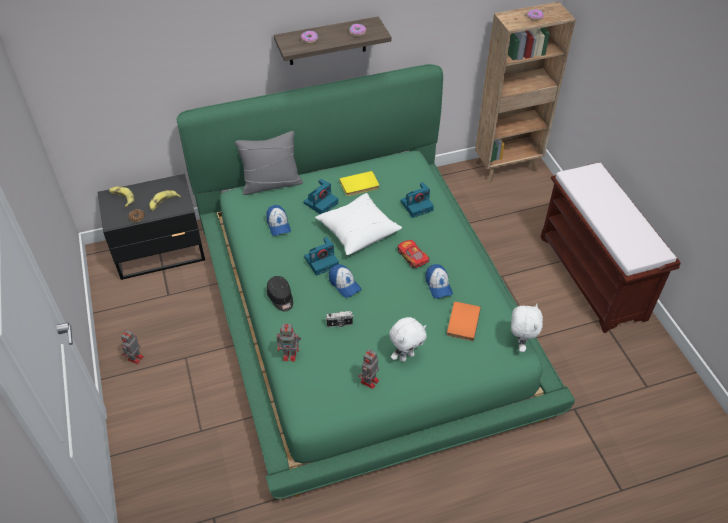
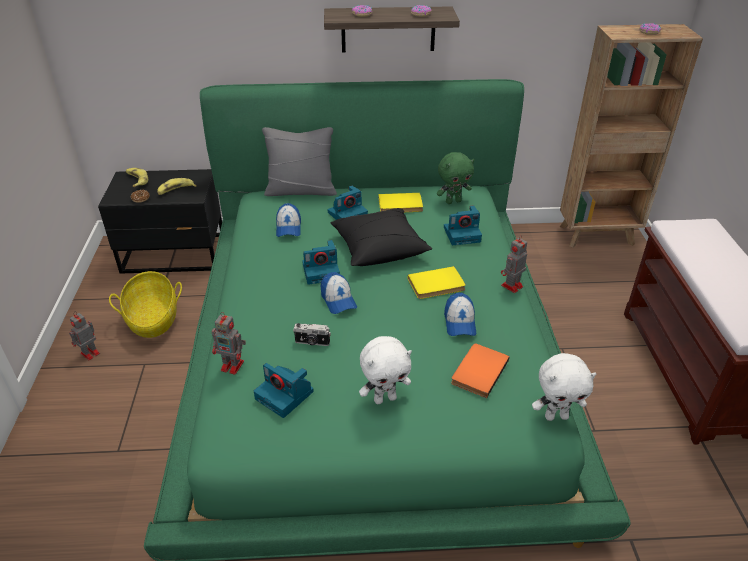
camera: 15 degrees right, 10 degrees down
(172, 316) = (153, 319): none -> basket
(281, 298) = (253, 301): black cap -> none
(338, 369) = (285, 395): none -> camera
(358, 231) = (379, 248): white pillow -> black pillow
(369, 382) = (320, 420): toy robot -> toy robot (511, 286)
(400, 173) = (453, 201): none -> green plush toy
(412, 257) = (437, 285): toy car -> yellow book
(520, 343) = (556, 416): white plush toy -> white plush toy turned 60 degrees clockwise

